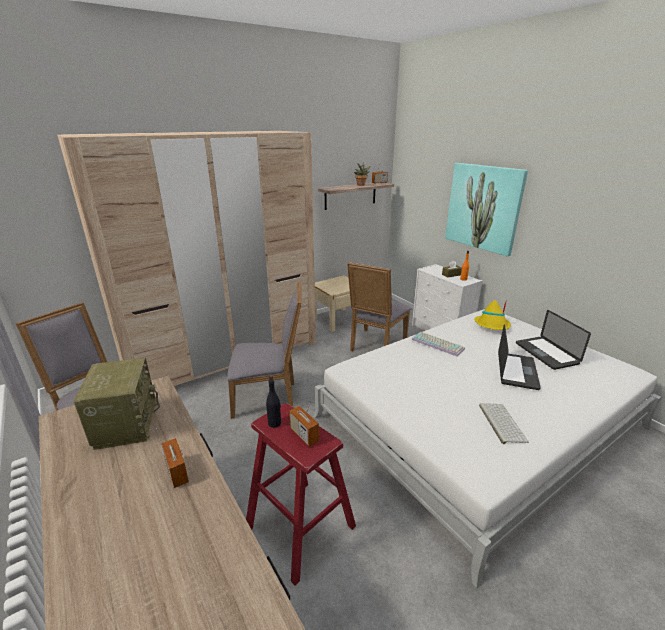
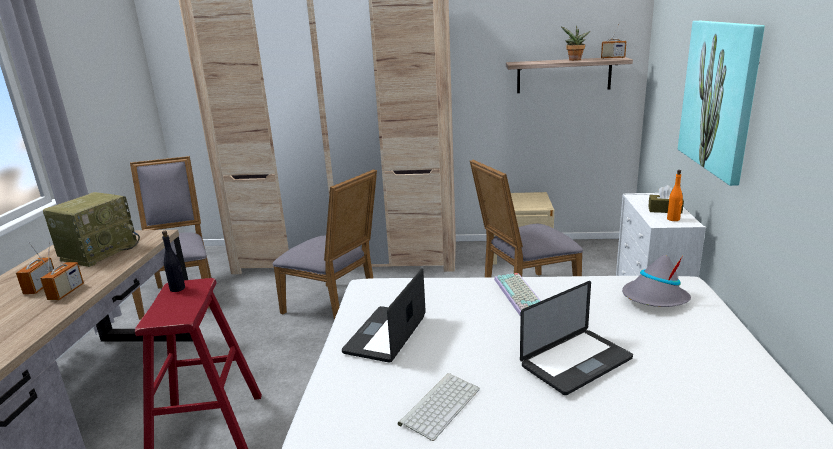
camera: 40 degrees right, 5 degrees down
(304, 435) = (178, 305): radio -> radio (40, 286)
(492, 325) = (654, 298): yellow hat -> grey hat
(546, 353) = (674, 359): laptop -> laptop (386, 335)

